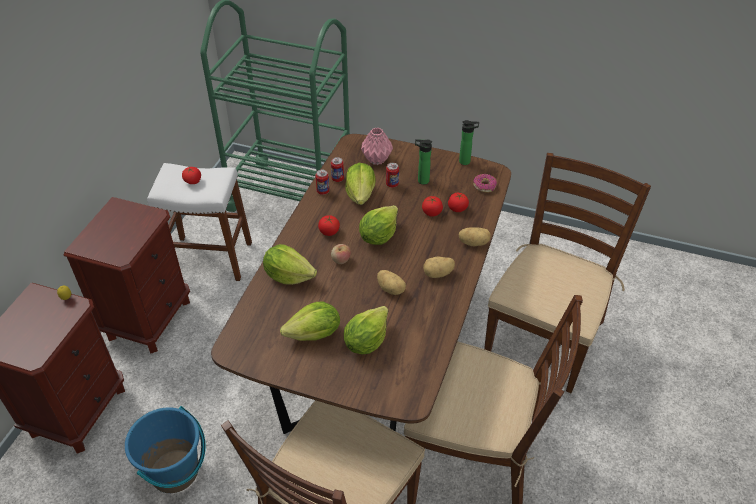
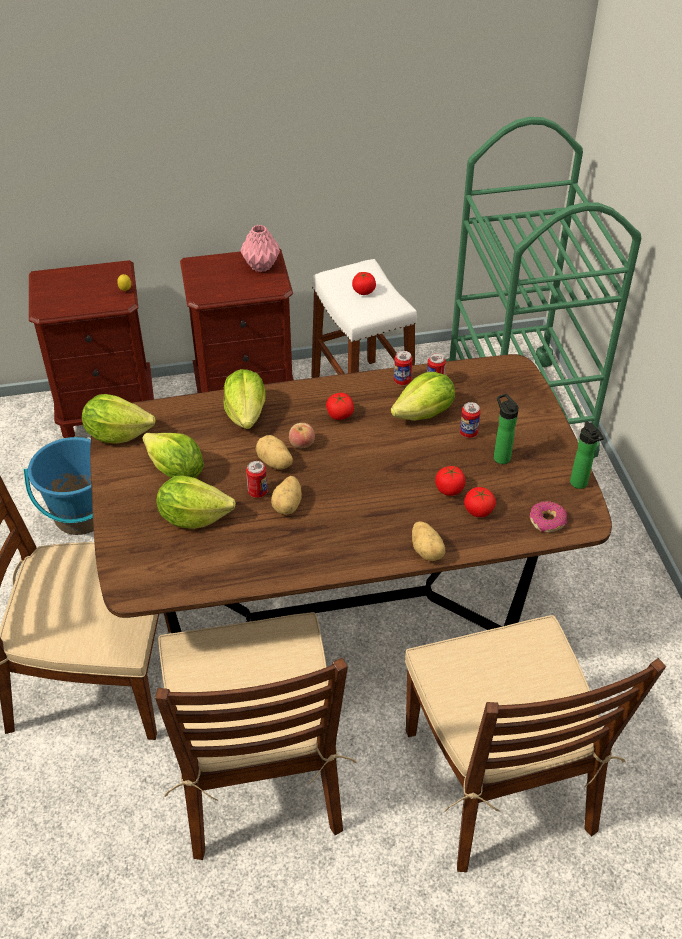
camera: 60 degrees right, 0 degrees up
(368, 299) = (257, 492): none -> can
(377, 159) = (502, 401): pink vase -> pink vase (261, 266)
(378, 236) = (367, 458): lettuce -> lettuce (117, 434)
(438, 274) = (344, 537): potato -> potato (274, 463)
(544, 337) = (499, 782): brown chair -> brown chair turned 75 degrees clockwise

